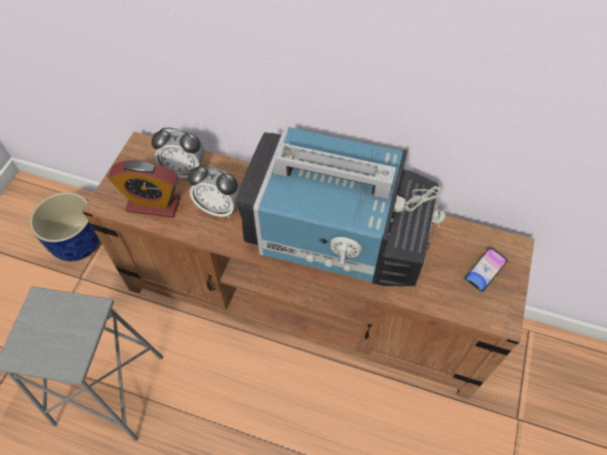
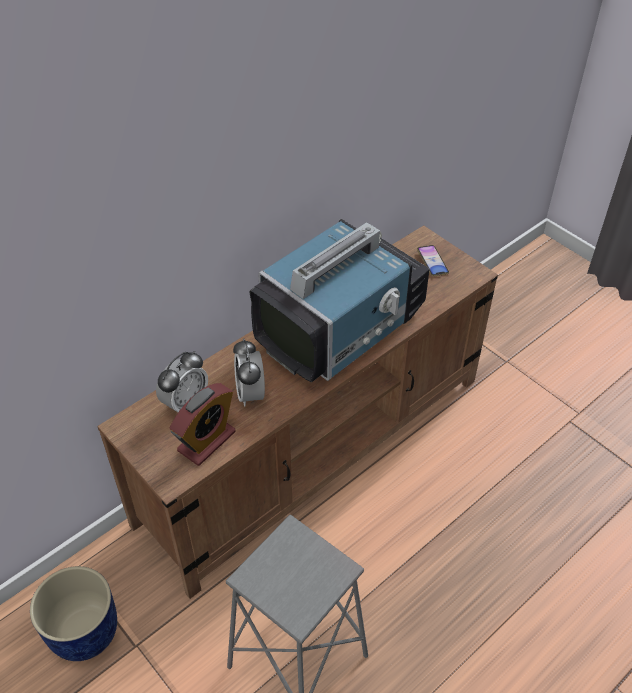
camera: 60 degrees left, 10 degrees down
(219, 207) = (250, 393): alarm clock -> alarm clock turned 120 degrees clockwise

